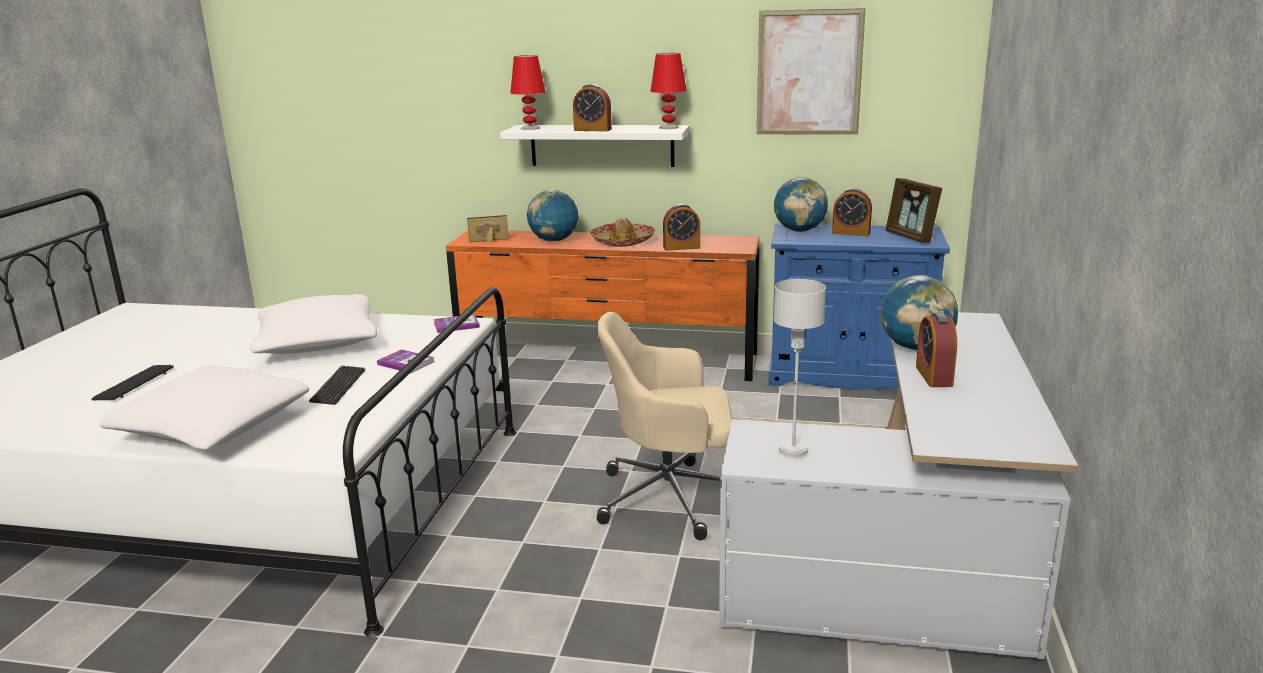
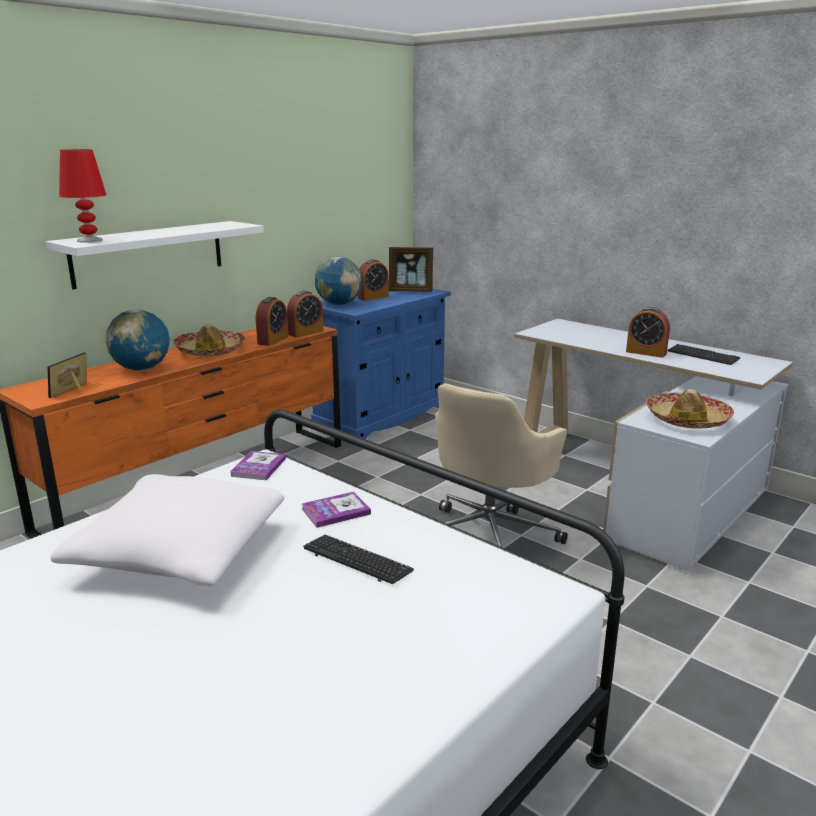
camera: 60 degrees left, 0 degrees up
(134, 384) = (101, 741): keyboard -> keyboard (702, 356)
(213, 429) = (399, 672): white pillow -> none
(592, 130) = (168, 233): alarm clock -> alarm clock (306, 333)
(669, 127) = (227, 224): red table lamp -> none
(793, 451) = (686, 420): grey table lamp -> hat
(809, 73) = (316, 164): picture -> none
(915, 347) = (593, 344): globe -> none

